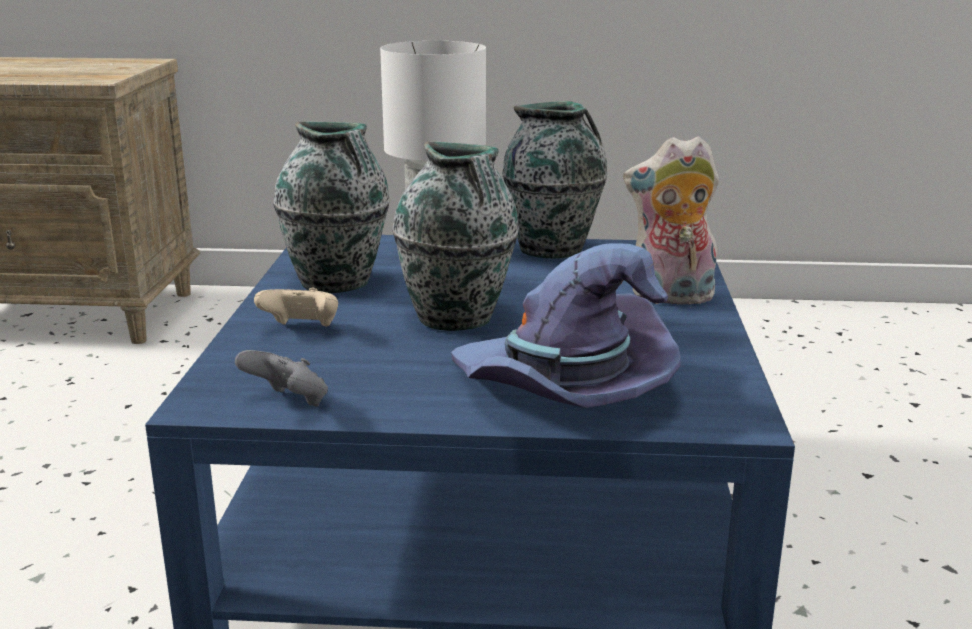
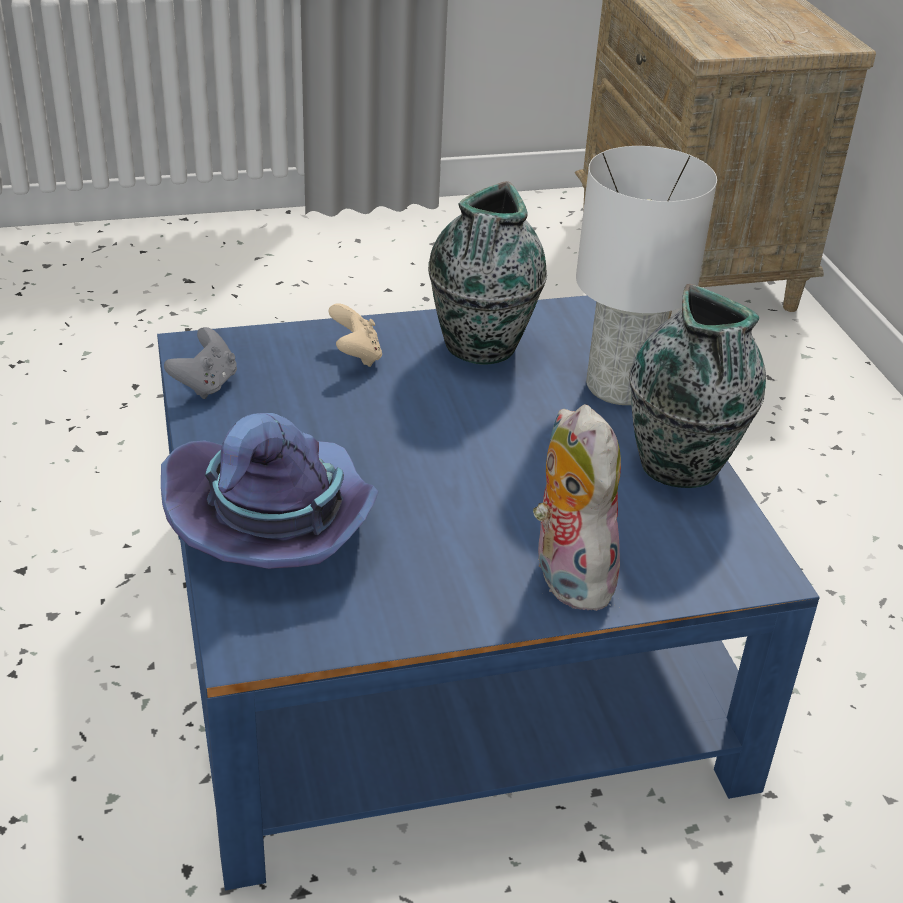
camera: 70 degrees right, 15 degrees up
(457, 318) = (424, 434): vase -> none

